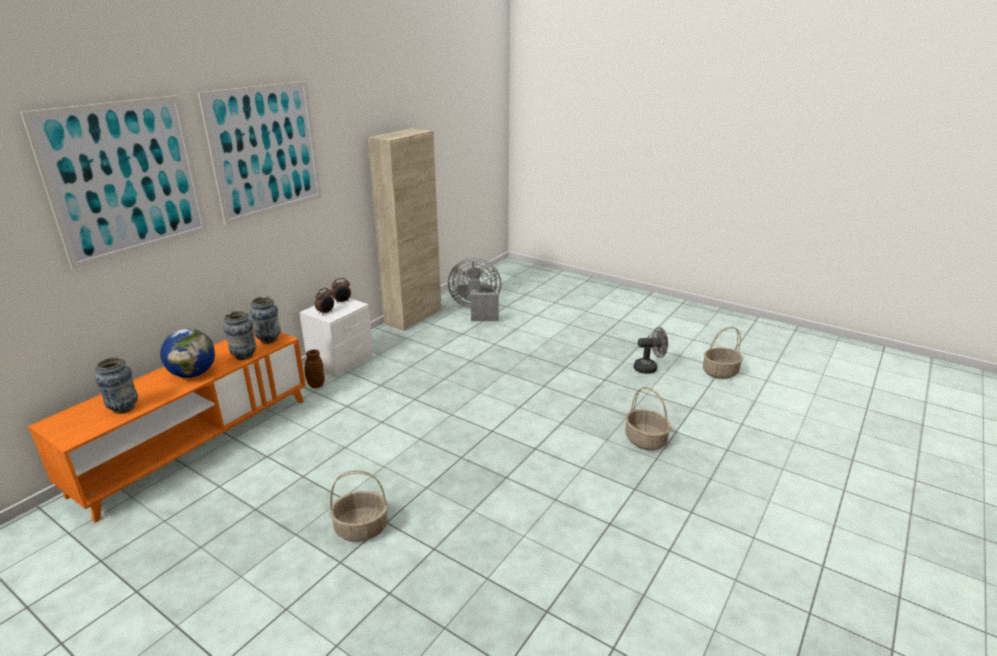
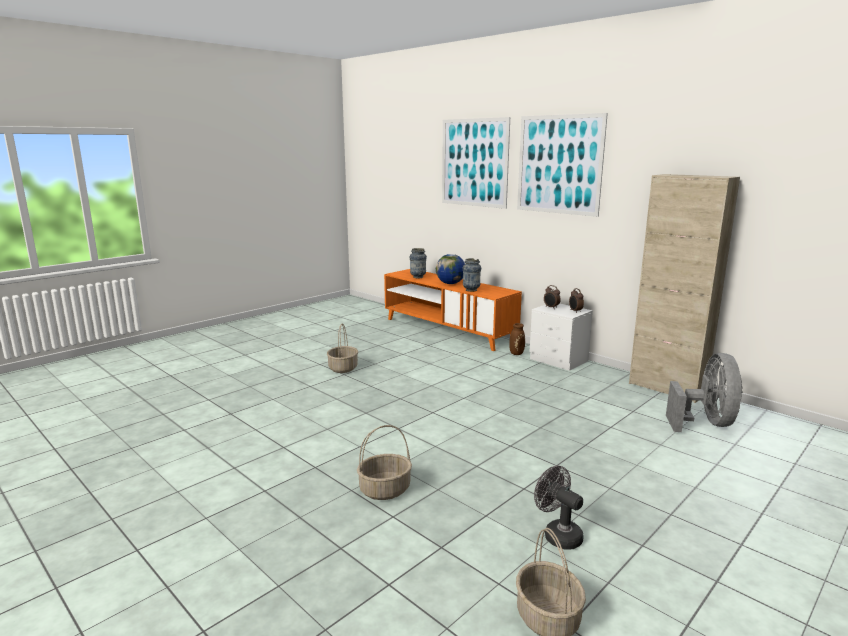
camera: 100 degrees right, 10 degrees down
(269, 340) = (494, 293): vase -> none
(649, 368) = (558, 534): grey fan -> grey fan turned 135 degrees clockwise

